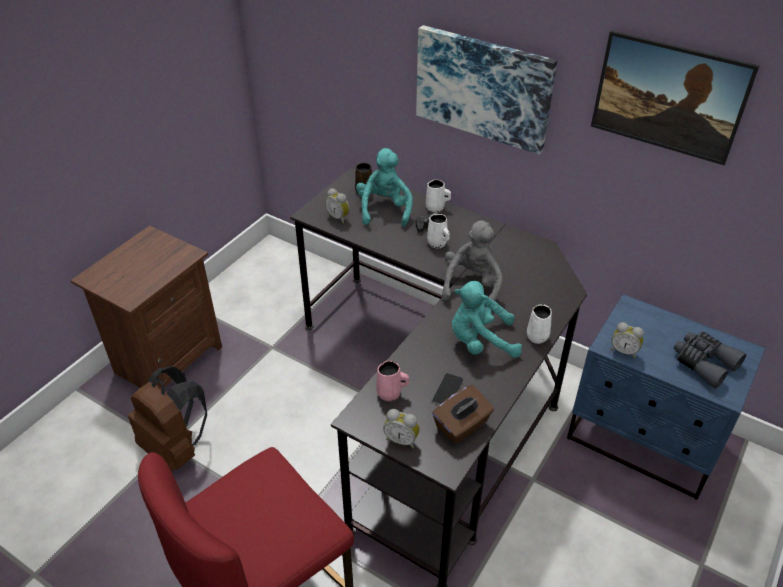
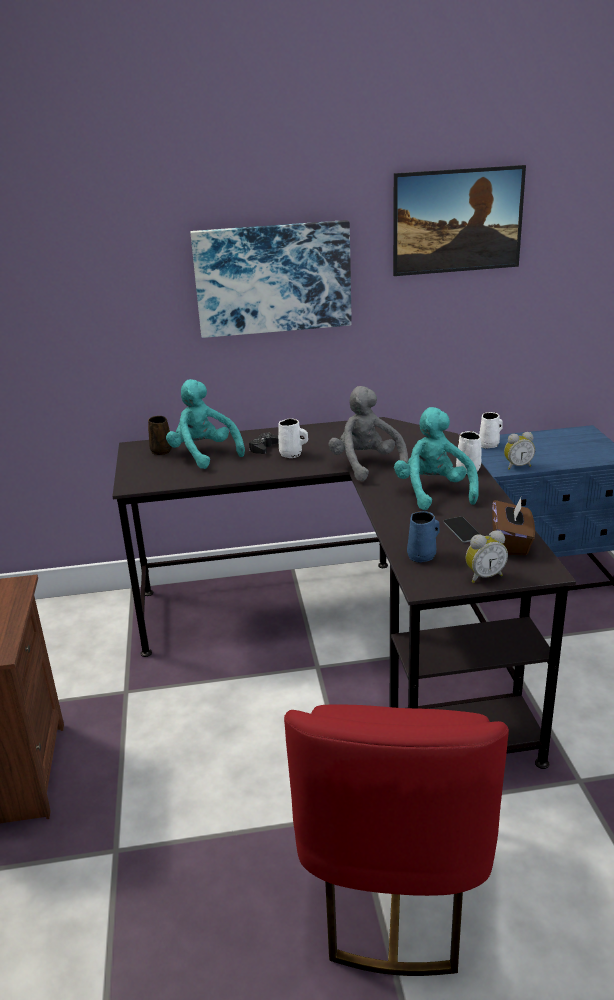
camera: 40 degrees left, 15 degrees down
(176, 447) = (128, 845): brown backpack -> none
(339, 217) = (167, 476): alarm clock -> none
(390, 394) = (422, 555): pink mug -> blue mug
(436, 208) = (251, 436): white mug -> white mug (489, 445)
(480, 342) = (433, 492): turquoise plush toy -> turquoise plush toy turned 120 degrees clockwise
(703, 363) = (574, 448): grey binoculars -> none

